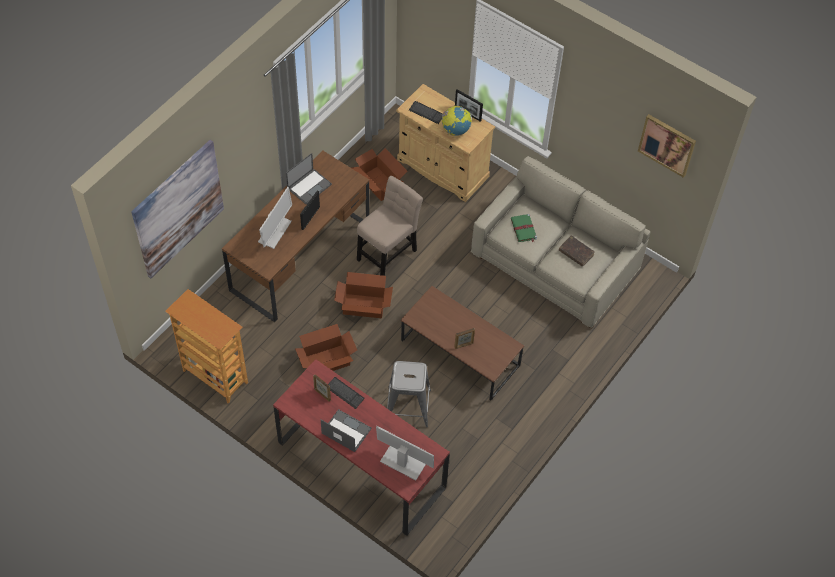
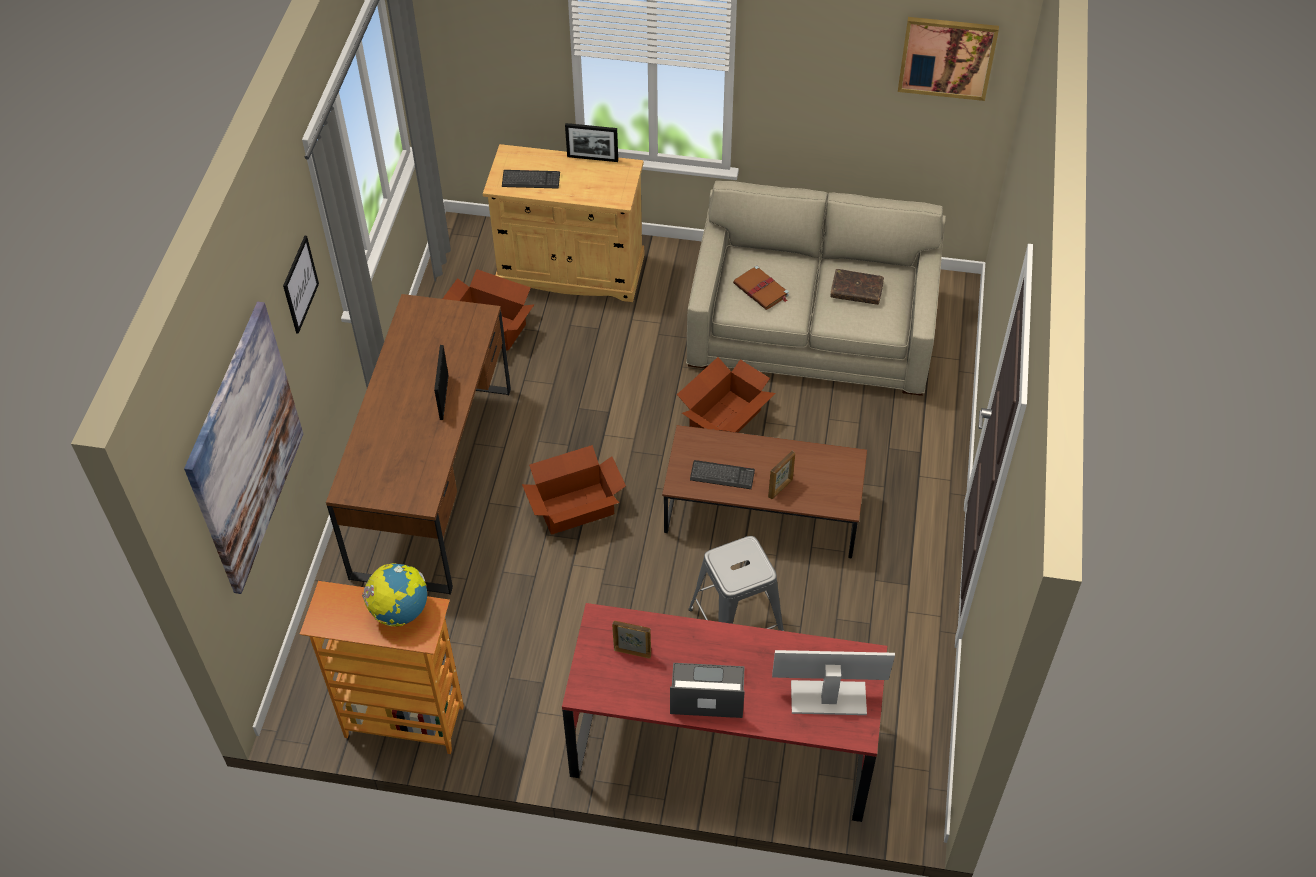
camera: 25 degrees left, 5 degrees down
(247, 133) = (300, 284): none -> picture
(274, 232) = (399, 441): monitor -> none
(309, 186) = (413, 352): laptop -> none
(326, 361) = (568, 615): cardboard box -> cardboard box (724, 419)
(345, 393) = (667, 633): keyboard -> keyboard (722, 475)
(388, 252) = (565, 417): beige chair -> none
(456, 130) = (590, 186): globe -> globe (400, 611)
(523, 229) = (761, 290): green book -> brown book

